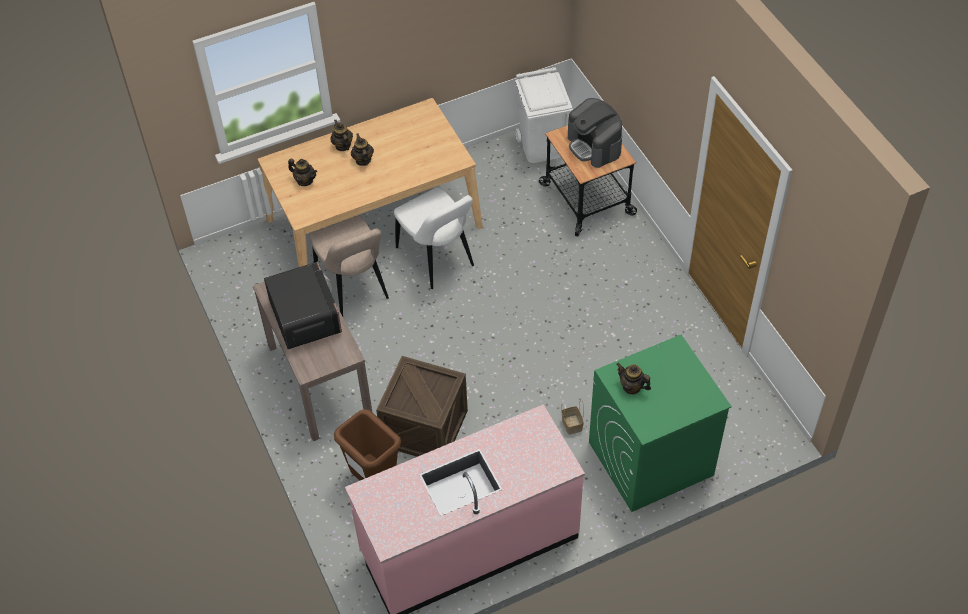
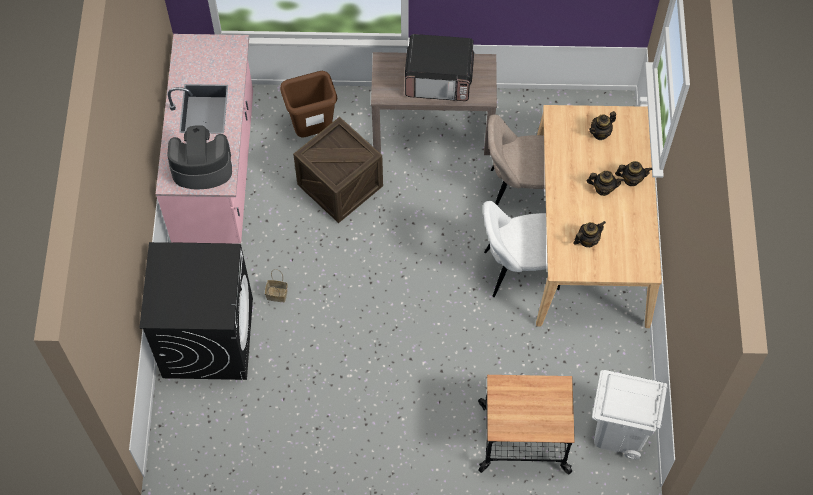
camera: 115 degrees right, 10 degrees up
(594, 146) = (530, 413): coffee machine -> coffee machine (201, 168)
(632, 387) = (205, 262): teapot -> teapot (587, 240)
(650, 459) = (208, 337): green washing machine -> black washing machine

